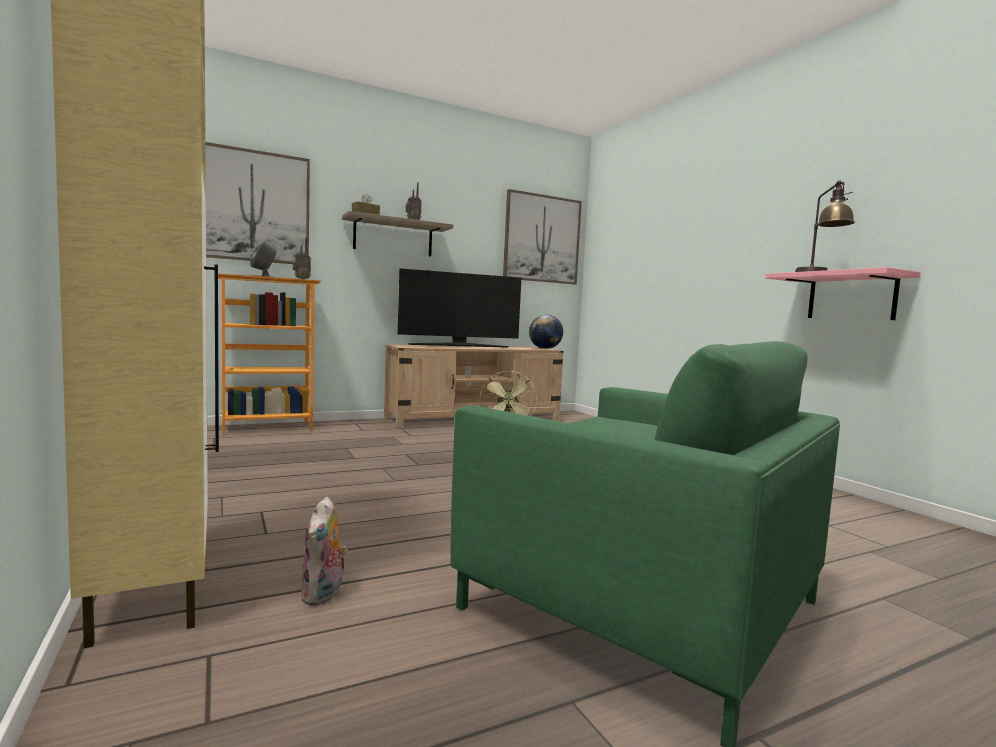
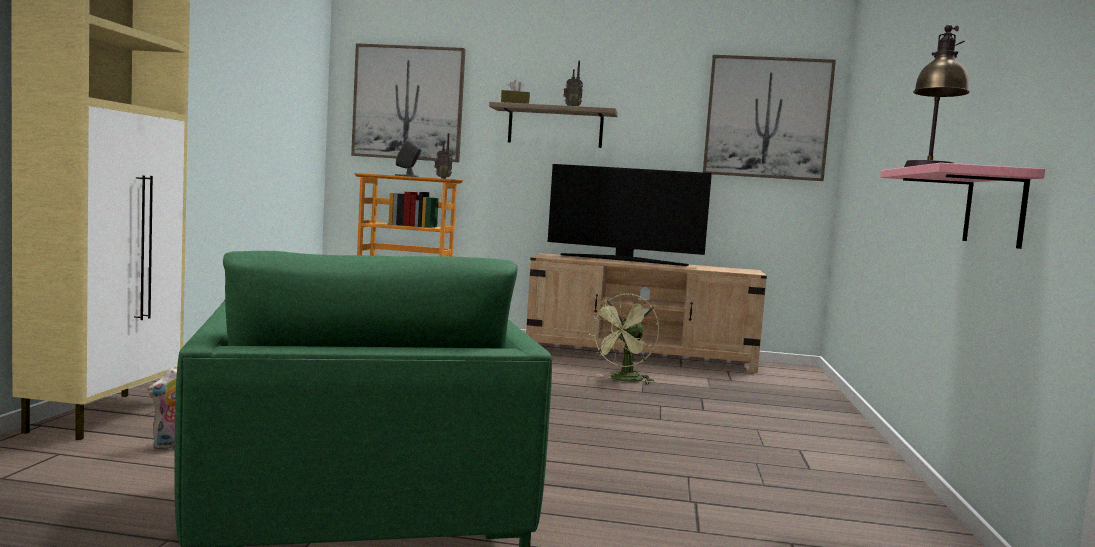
camera: 35 degrees right, 0 degrees up
(545, 349) = (747, 271): globe -> none

